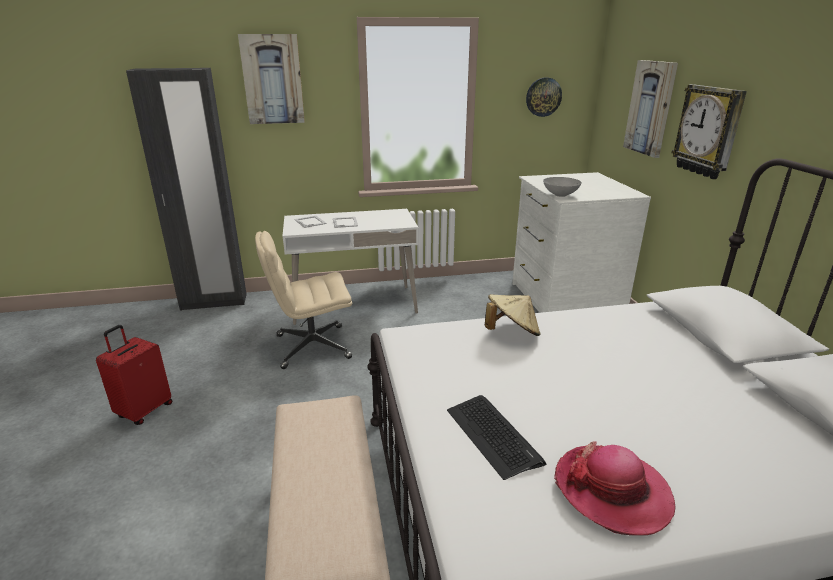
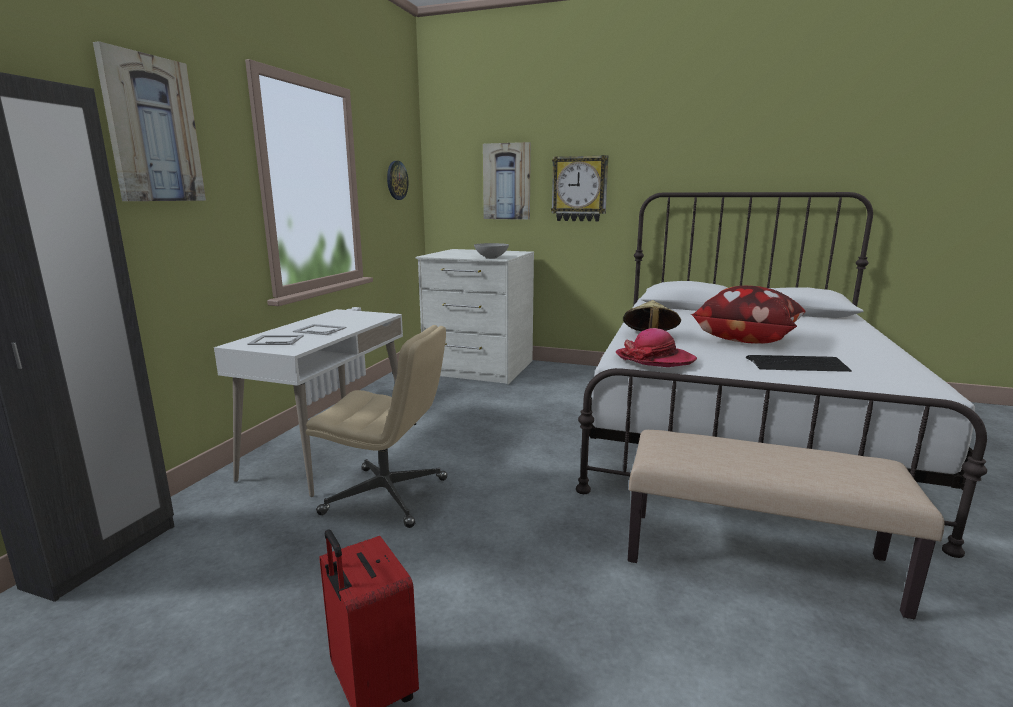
camera: 60 degrees left, 10 degrees down
(312, 347) = (388, 496): beige office chair -> beige office chair turned 90 degrees counterclockwise
(577, 390) = (745, 339): none -> pillow
(612, 491) = (860, 354): hat -> hat (655, 359)

